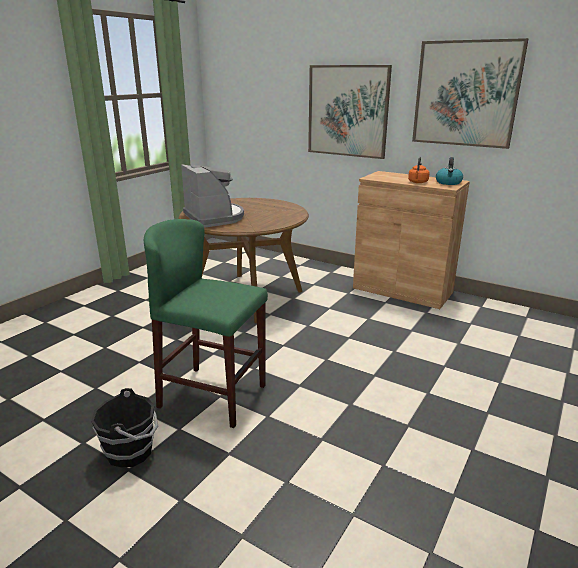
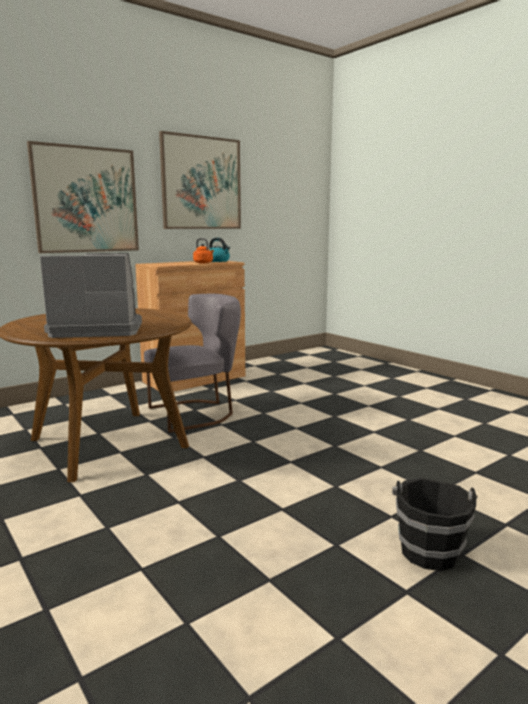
camera: 70 degrees left, 10 degrees down
(213, 396) = (334, 490): green stool -> none
(322, 310) = (196, 413): none -> grey chair

